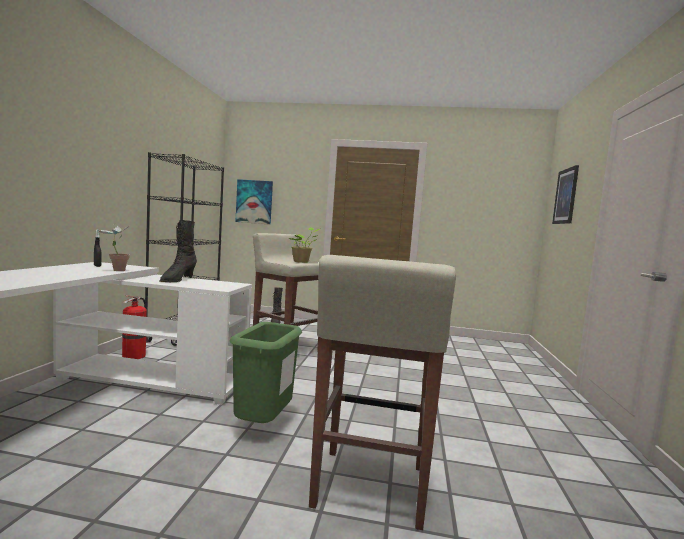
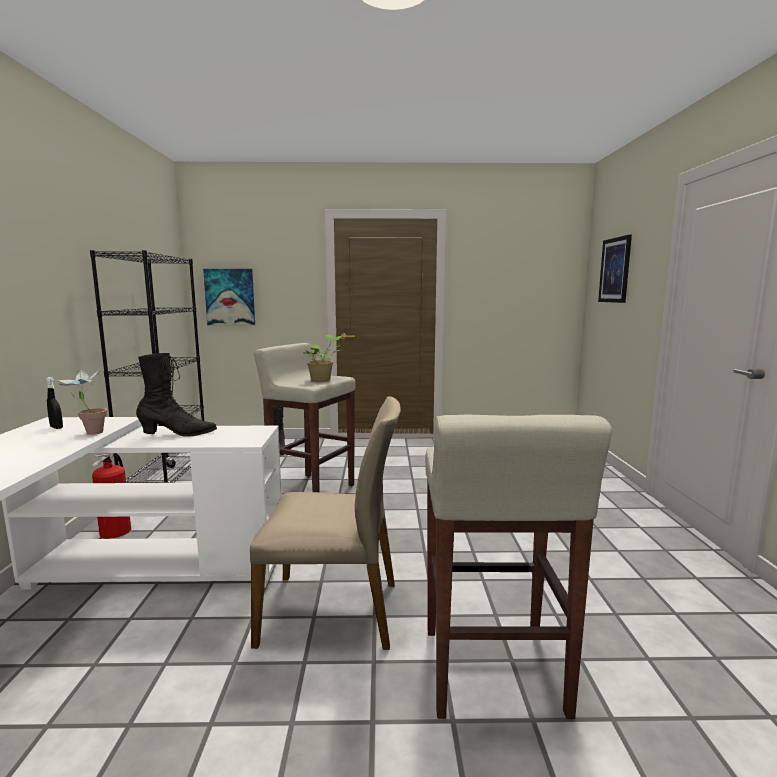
camera: 10 degrees left, 5 degrees up
(177, 280) = (178, 434): black boot -> black boot turned 105 degrees counterclockwise
(263, 427) = (332, 611): green trash can -> beige chair

